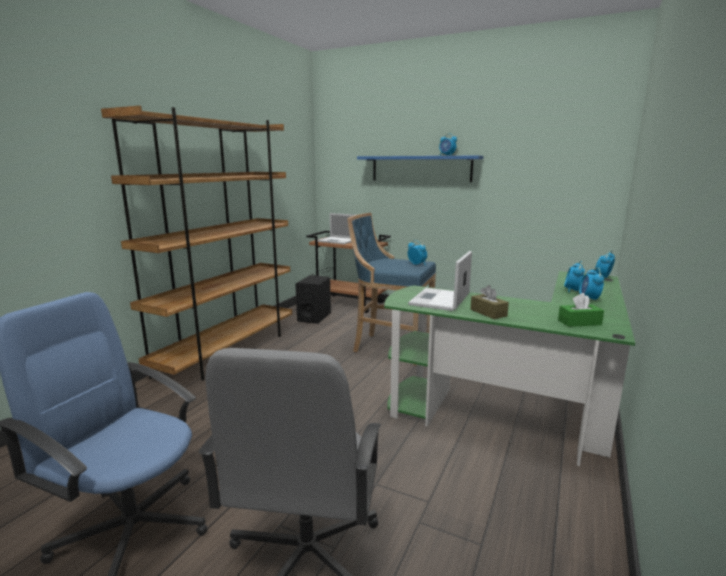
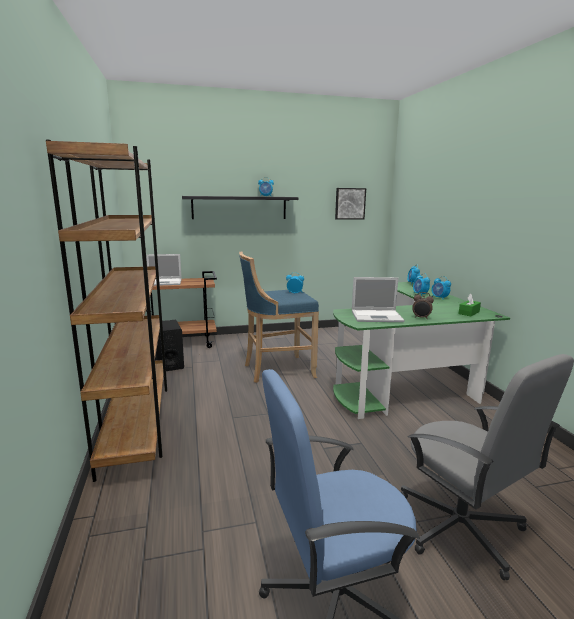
camera: 40 degrees left, 0 degrees up
(420, 168) = (239, 207): blue shelf -> black shelf
(439, 300) = (377, 316): laptop -> laptop turned 75 degrees counterclockwise
(488, 313) = (421, 318): brown tissue box -> alarm clock
(562, 163) = (349, 203): none -> picture

